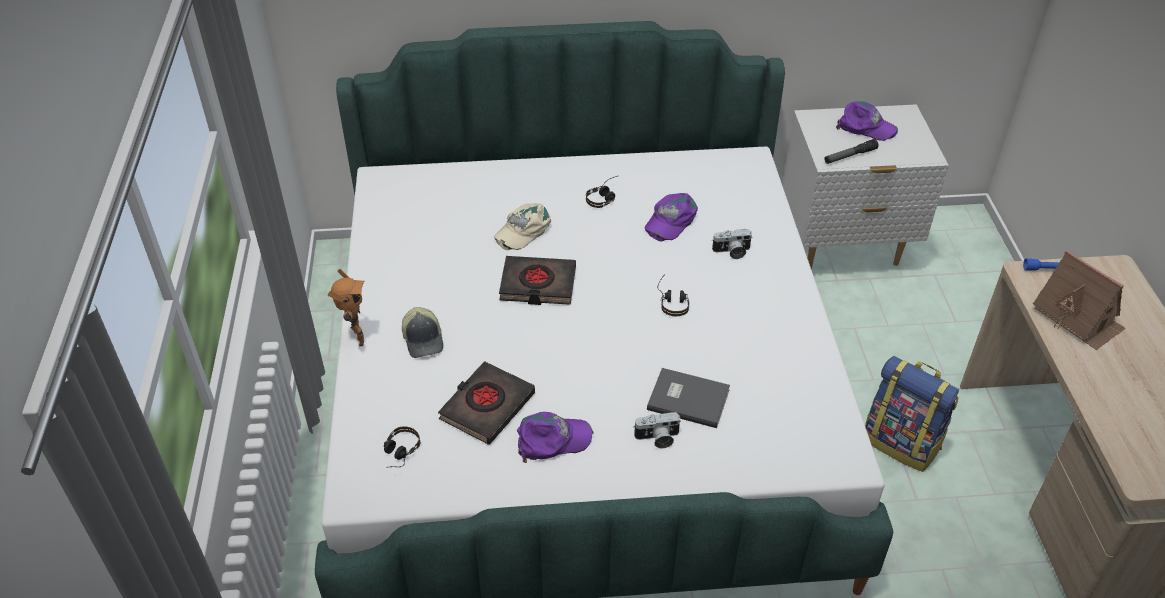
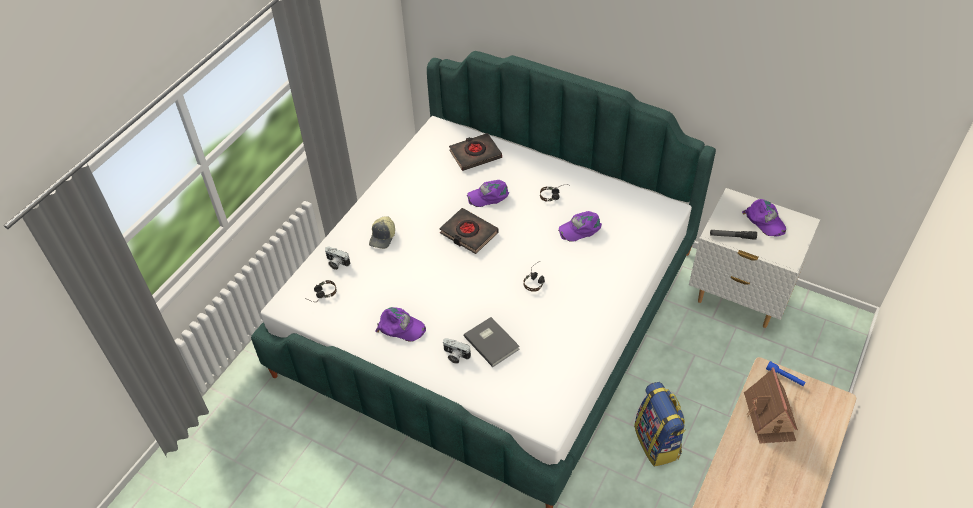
camera: 35 degrees right, 5 degrees up
(355, 339) = (350, 220): toy robot -> none
(487, 406) = (383, 291): black book -> black book (475, 154)
(523, 230) = (489, 195): beige cap -> purple cap
(732, 252) = (599, 266): camera -> camera (336, 263)

